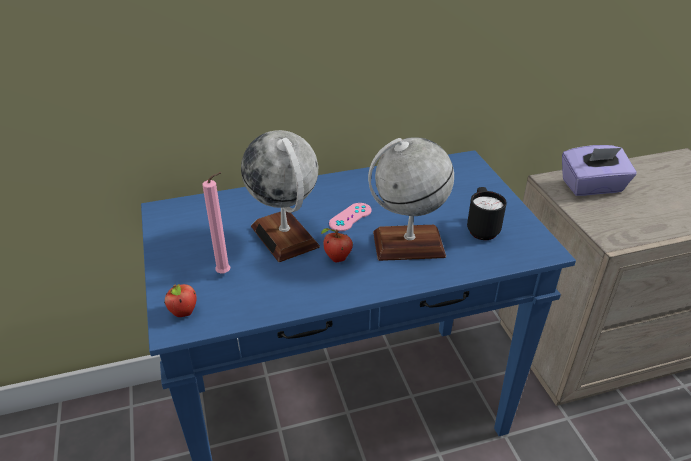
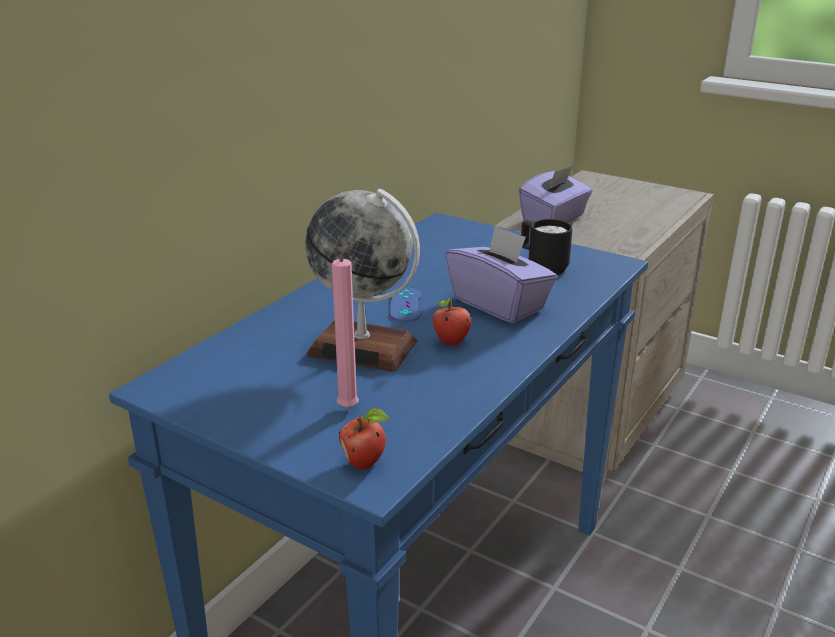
camera: 40 degrees left, 10 degrees down
(350, 217) = (405, 305): pink game controller -> blue game controller
(408, 244) = (499, 304): globe -> purple tissue box

